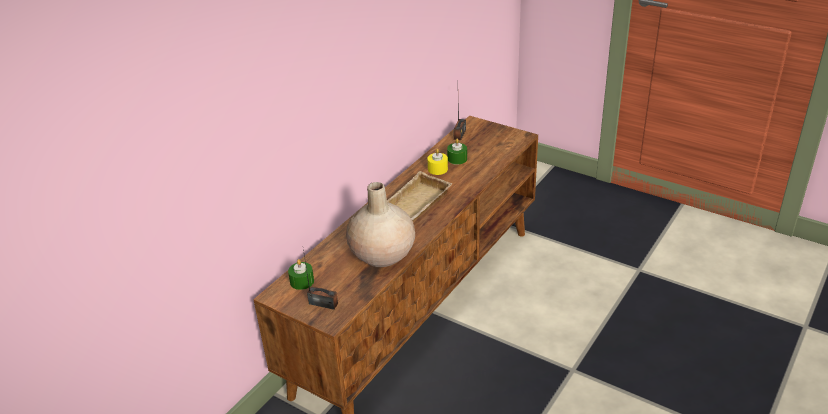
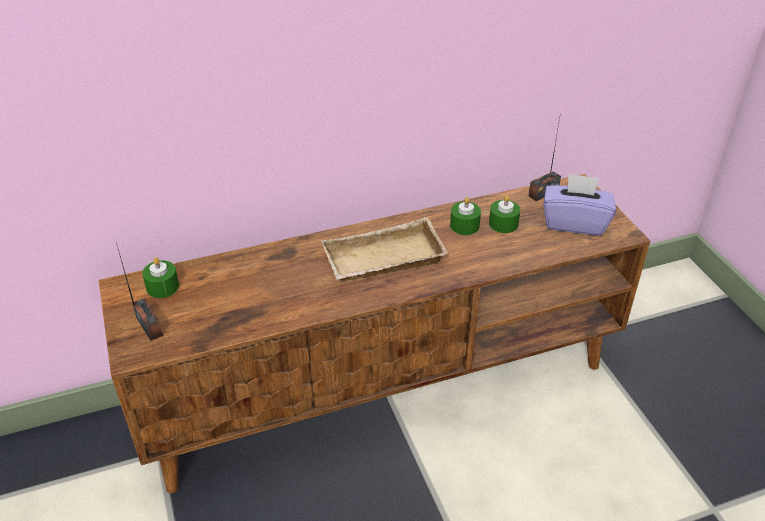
camera: 35 degrees right, 5 degrees up
(382, 255) = (276, 302): beige vase -> none
(437, 169) = (464, 226): yellow candle -> green candle
(492, 142) = (574, 223): none -> purple tissue box

